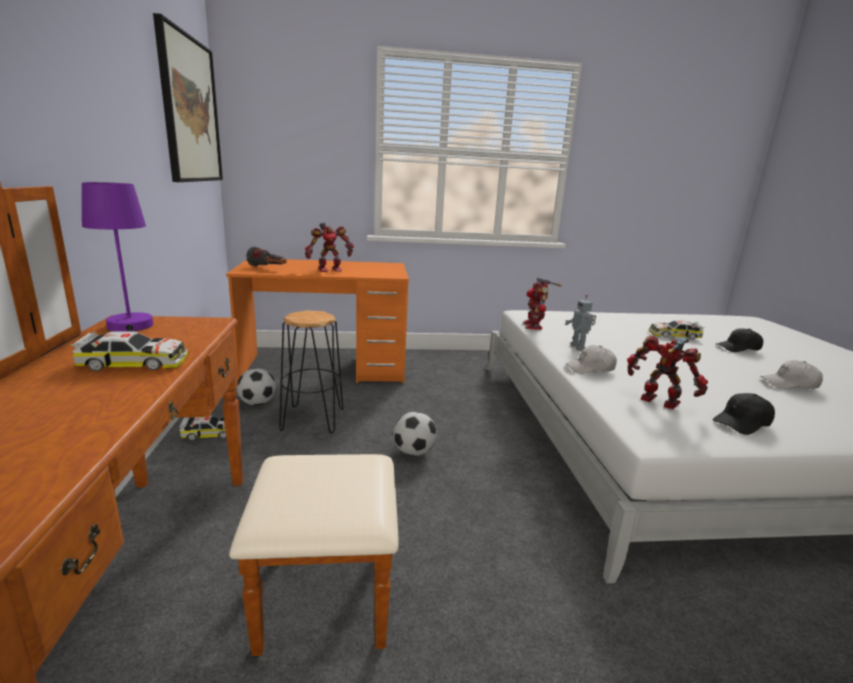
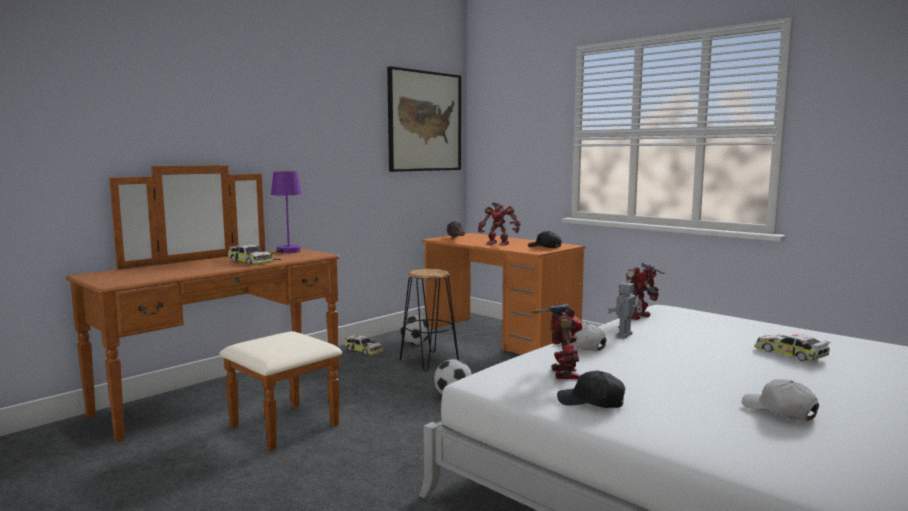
camera: 50 degrees right, 10 degrees down
(738, 348) = (847, 380): black cap -> black cap (544, 247)

